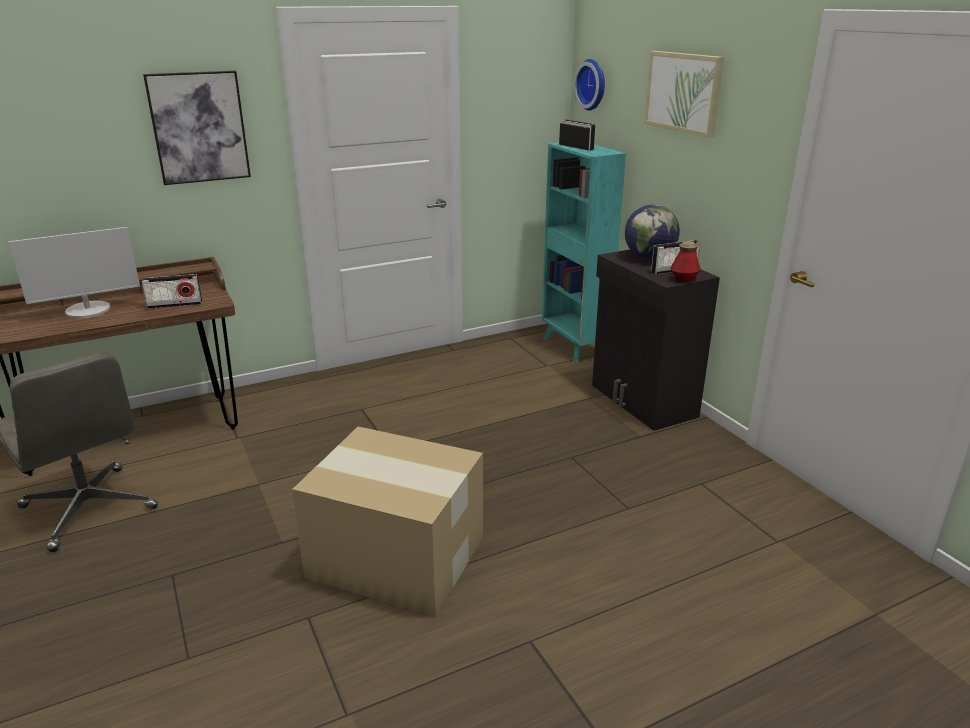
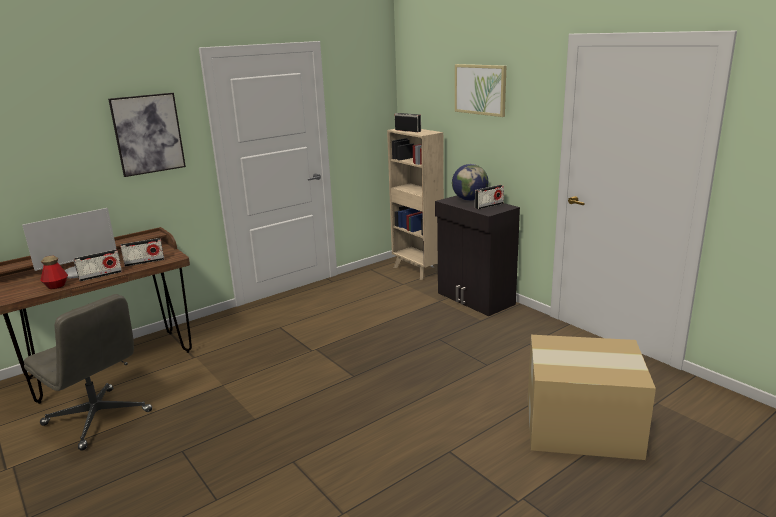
camera: 10 degrees left, 5 degrees down
(111, 318) = (100, 275): none -> radio
(398, 558) = (342, 416): cardboard box -> cardboard box (583, 427)
(574, 347) = (417, 270): turquoise bookcase -> beige bookcase
(593, 84) = (413, 88): wall clock -> none
(684, 279) = (497, 210): bottle -> bottle (56, 286)

